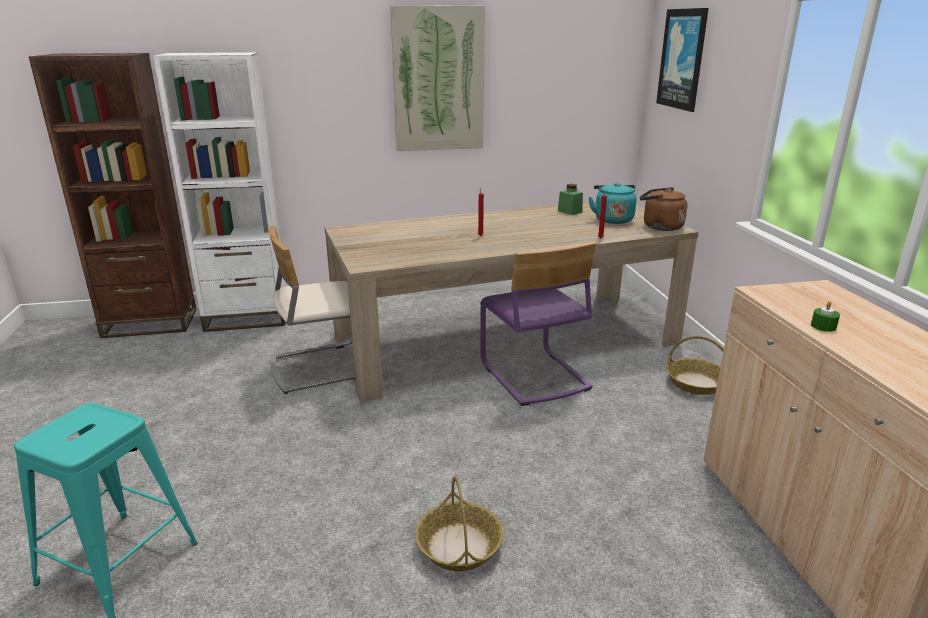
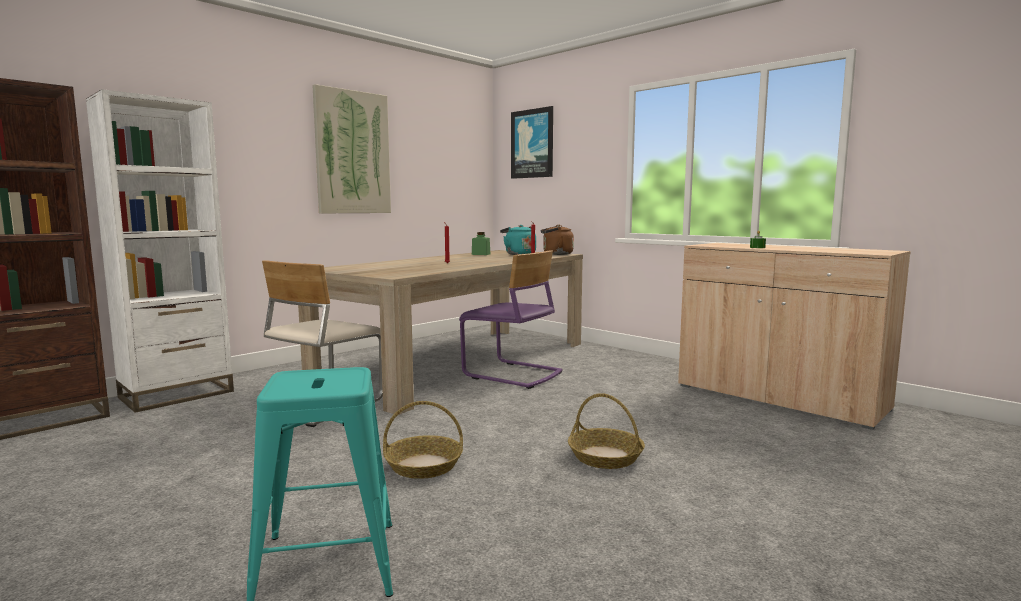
camera: 35 degrees left, 15 degrees down
(696, 383) = (618, 357): basket -> basket (424, 465)

